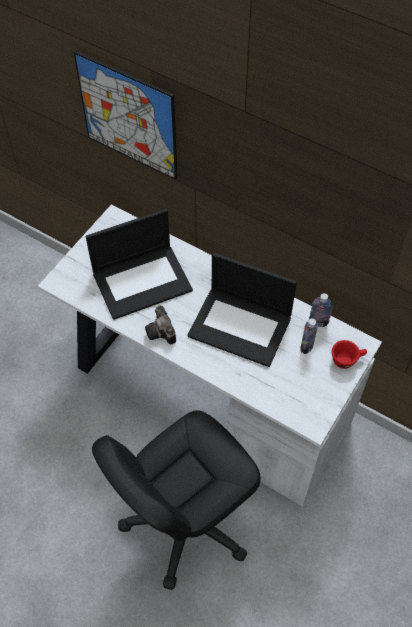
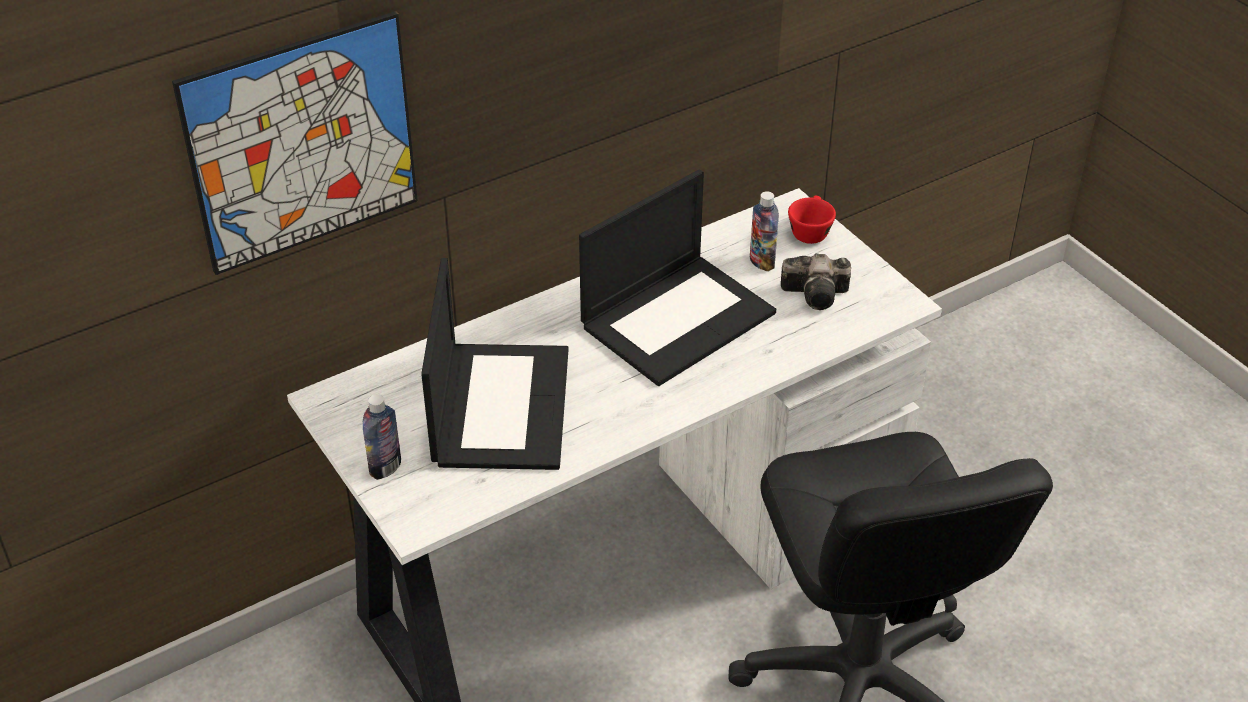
camera: 65 degrees left, 15 degrees down
(162, 332) = (629, 415): camera -> camera (818, 294)
(318, 322) = (725, 235): bottle -> bottle (385, 468)

